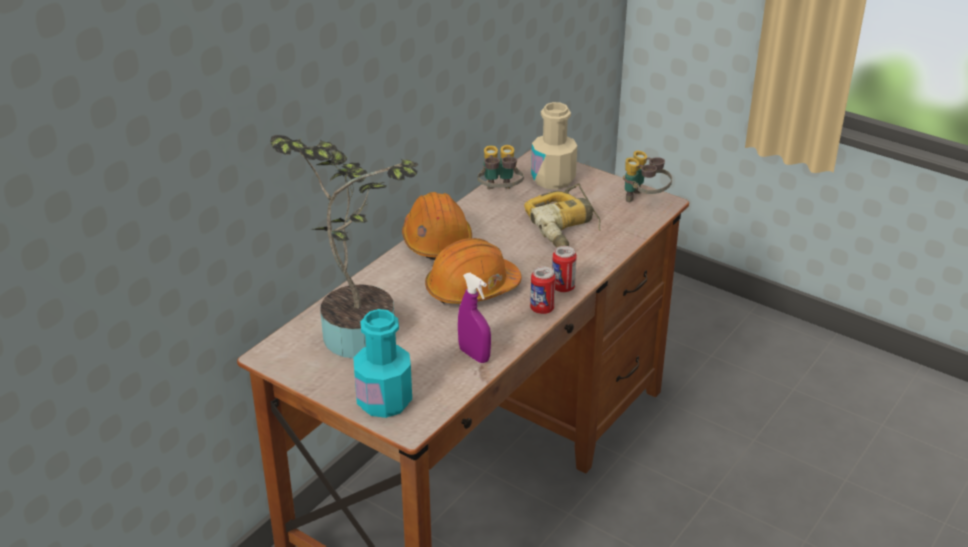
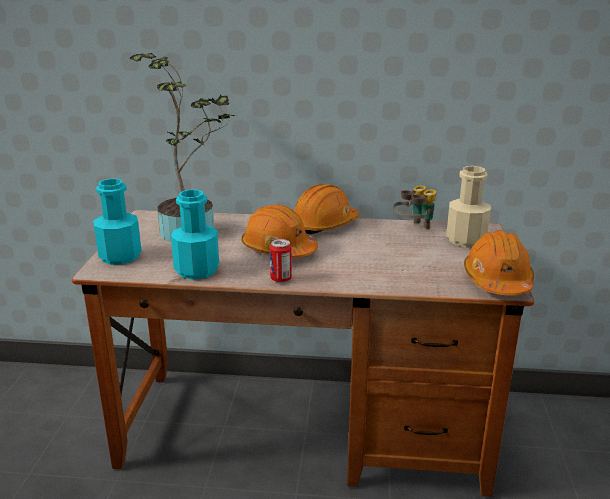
camera: 60 degrees right, 10 degrees down
(474, 355) = (197, 270): purple spray bottle -> turquoise bottle
(563, 287) = (319, 280): can -> none
(566, 227) = (406, 260): power drill -> none
(644, 200) = (497, 281): binoculars -> orange hard hat

